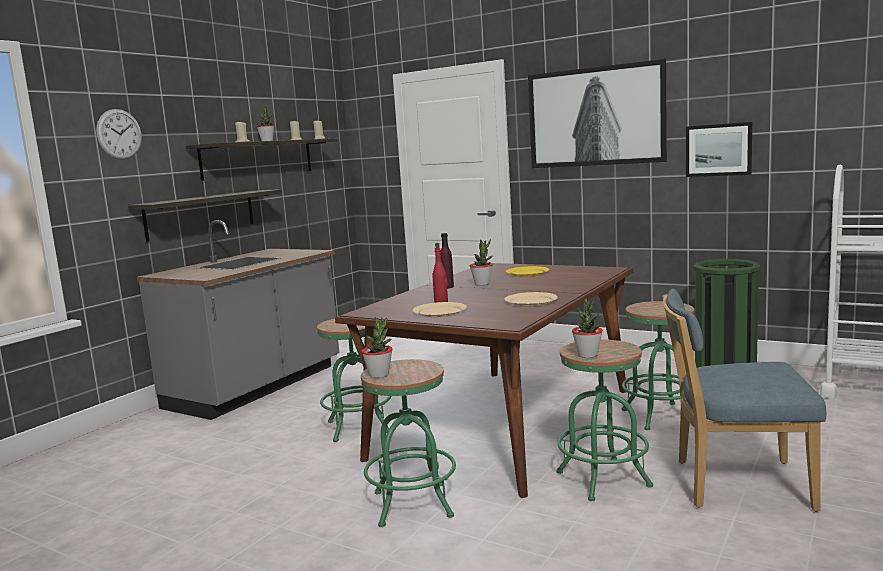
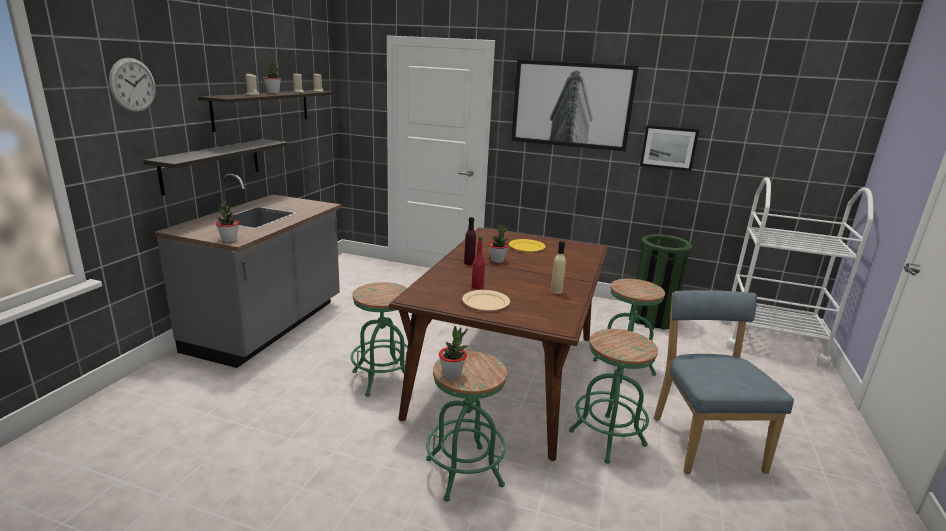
camera: 15 degrees left, 10 degrees up
(530, 301) = (556, 291): beige plate -> beige bottle
(587, 355) = (618, 351): potted plant -> potted plant (229, 240)
(735, 484) = (703, 441): blue chair -> blue chair turned 90 degrees clockwise

